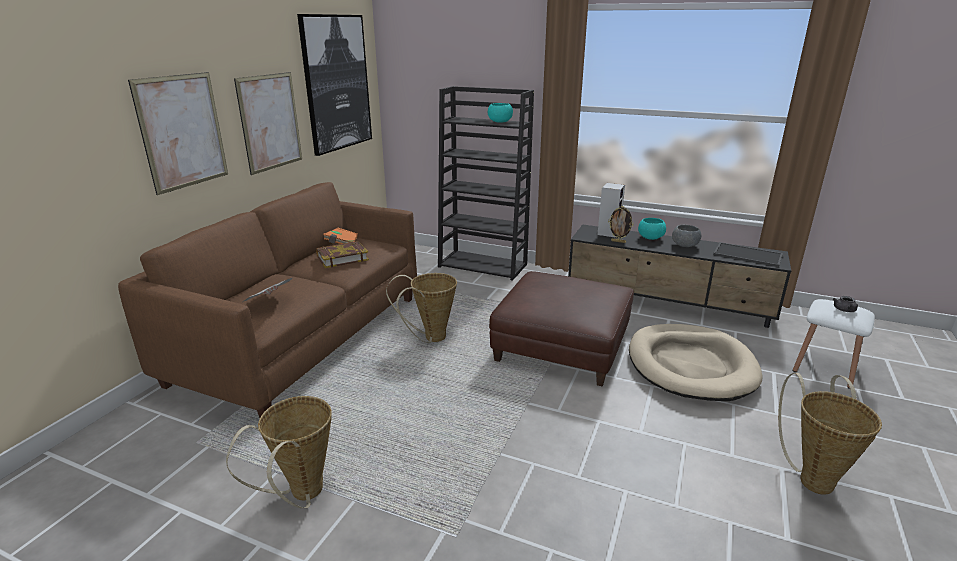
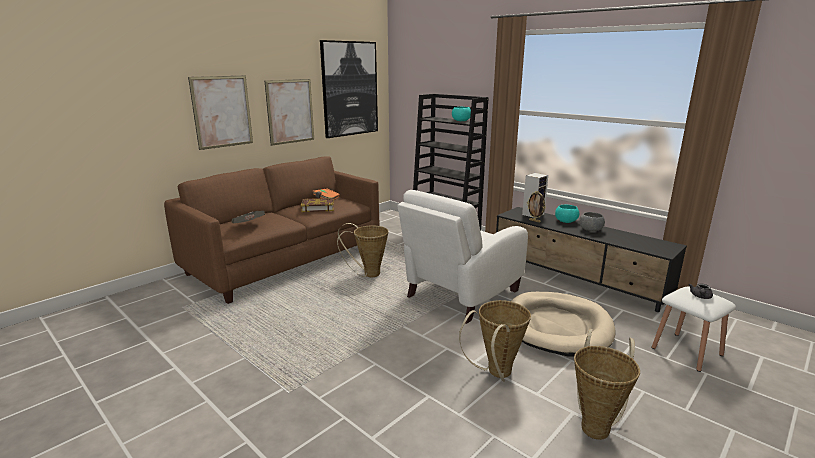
camera: 20 degrees right, 5 degrees down
(301, 495) = (217, 348): basket -> basket (496, 374)
(561, 346) = (460, 295): brown ottoman -> white armchair
(748, 254) = (643, 243): tray -> none

